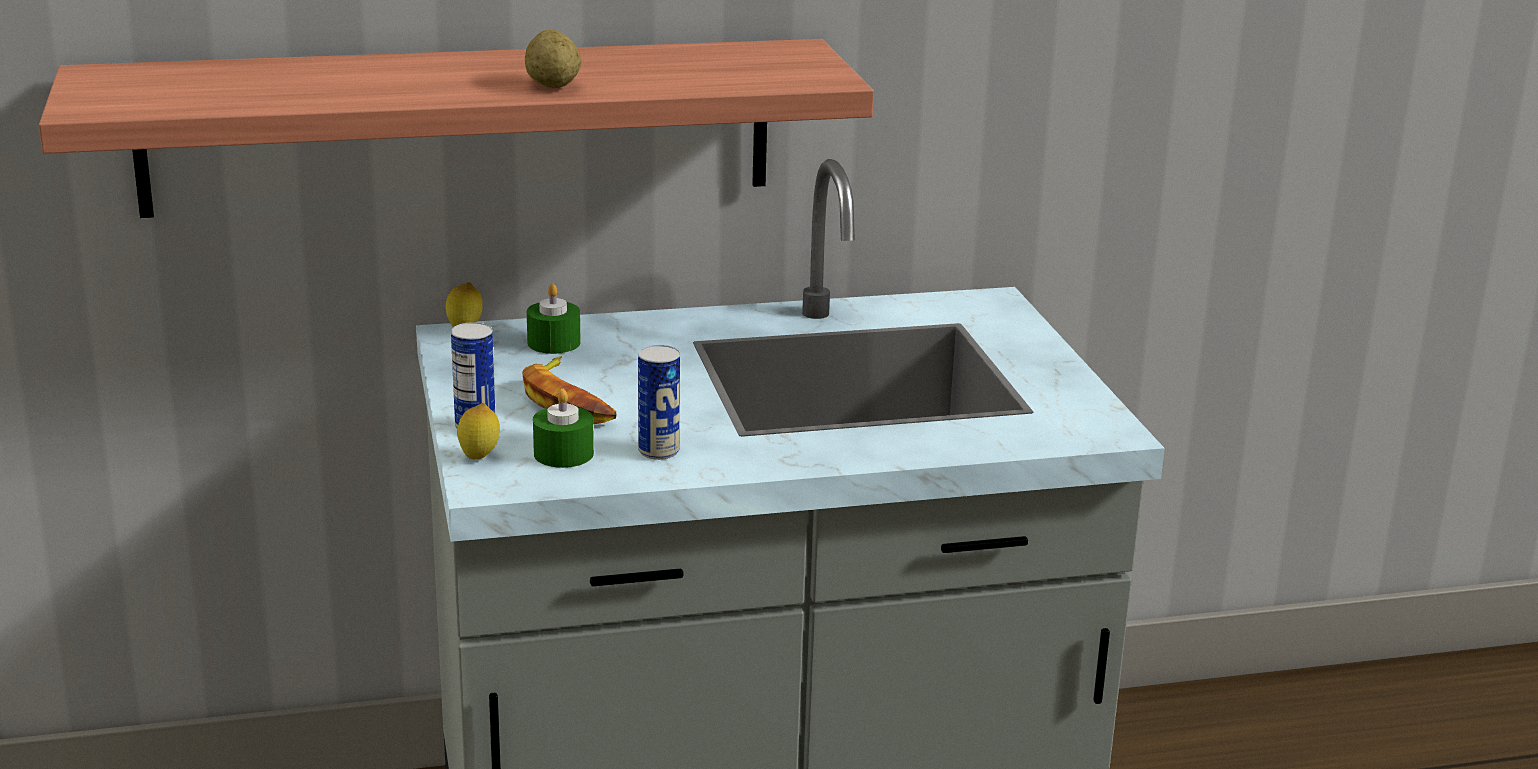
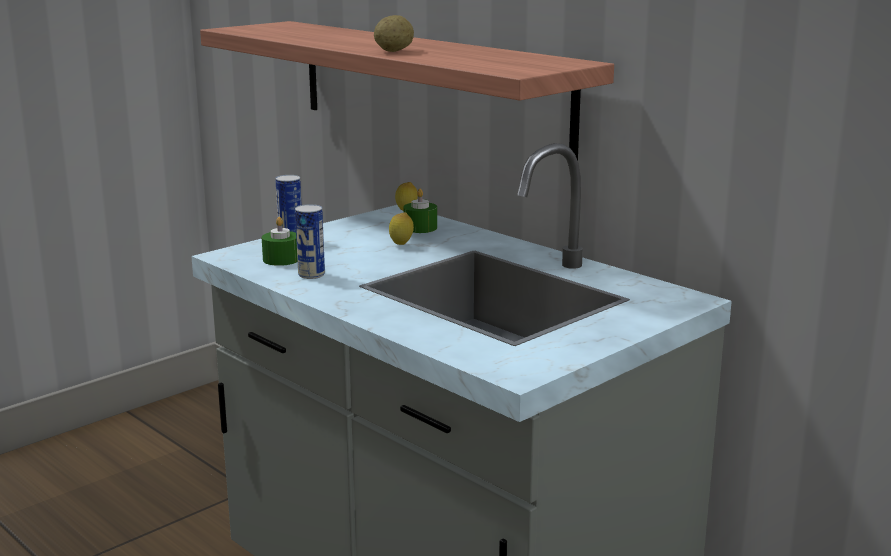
camera: 60 degrees right, 5 degrees down
(479, 458) = (254, 247): lemon -> lemon (401, 245)
(569, 402) = (348, 246): banana -> none

